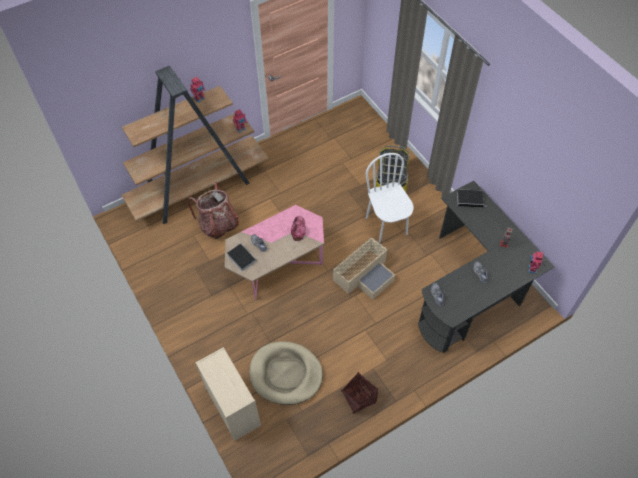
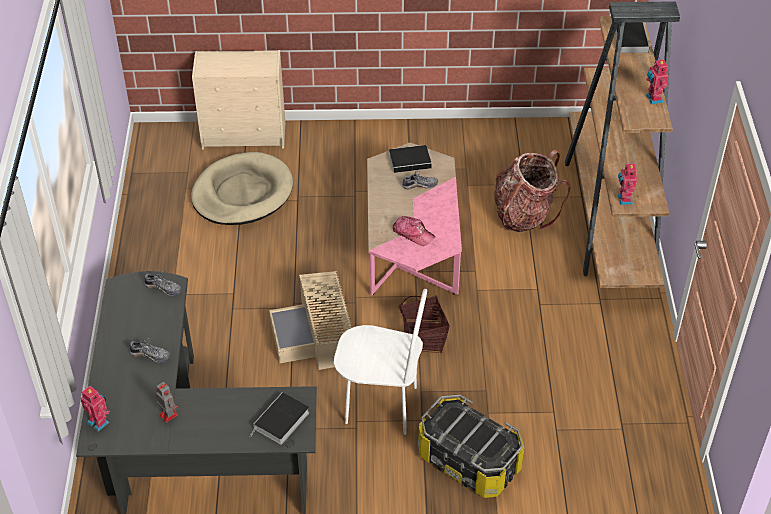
camera: 120 degrees right, 10 degrees down
(150, 124) = (630, 39): none -> book
(358, 397) = (152, 244): basket -> basket (423, 337)

